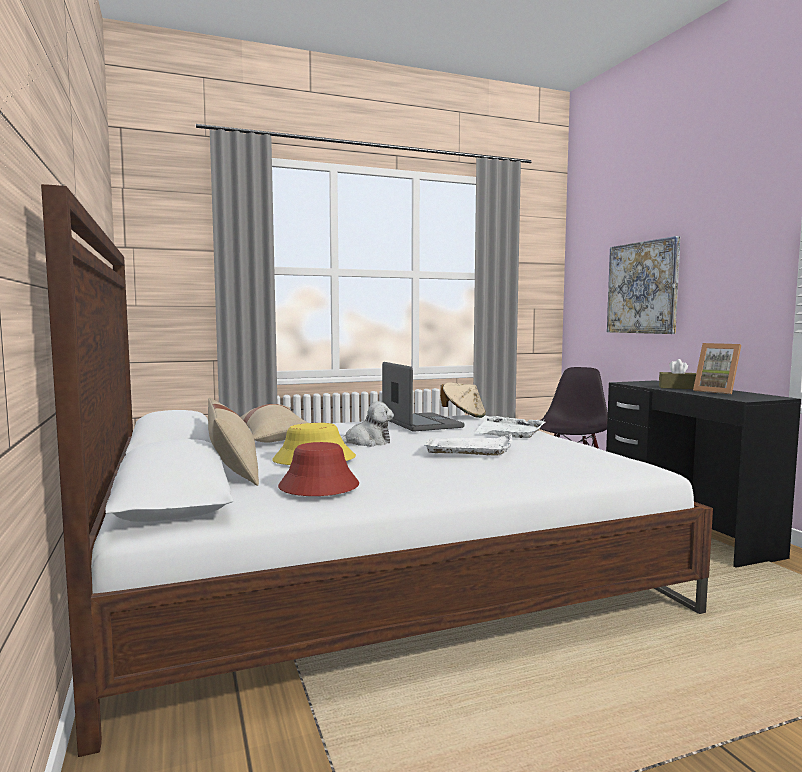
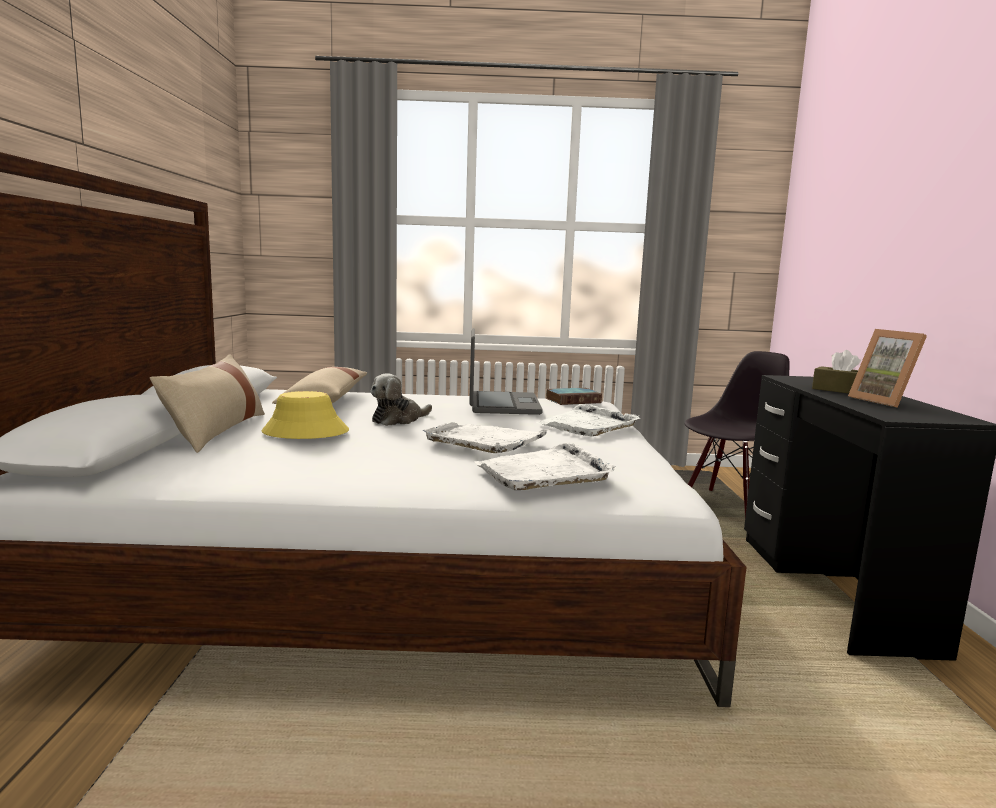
camera: 20 degrees right, 5 degrees up
(318, 486) = (246, 462): red hat -> none
(366, 442) = (398, 420): plush toy -> plush toy turned 120 degrees clockwise
(463, 416) = (573, 400): beige hat -> book
(553, 463) = (544, 472): none -> white tray
(642, 287) = (859, 246): picture -> none

